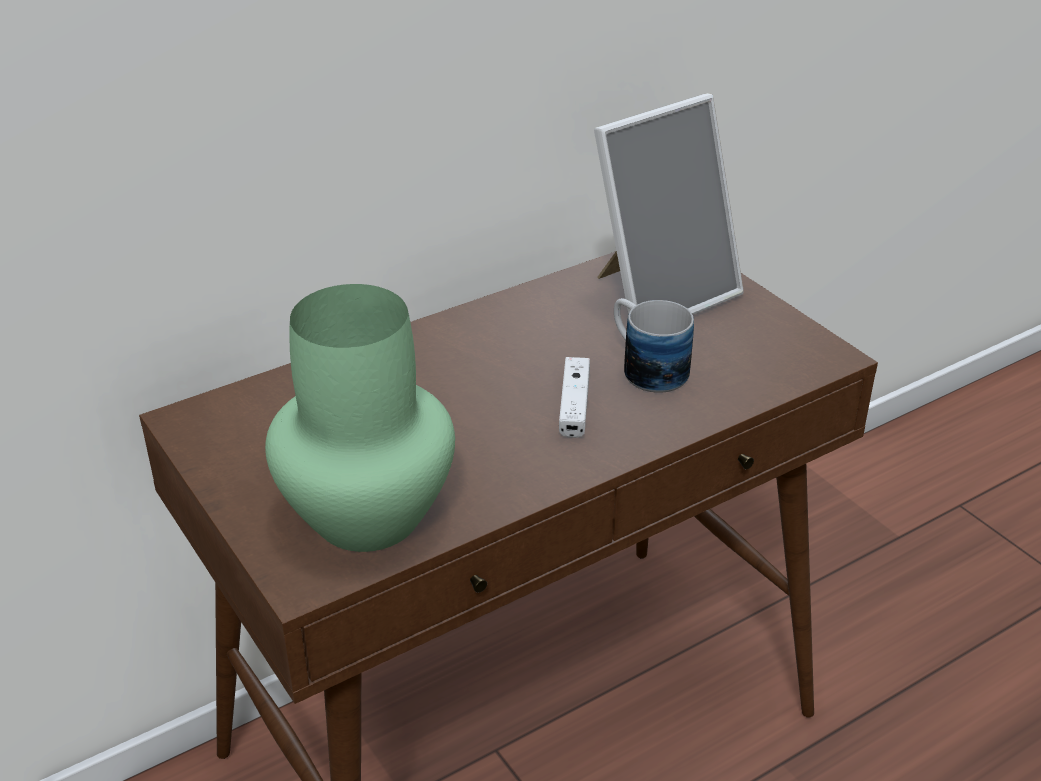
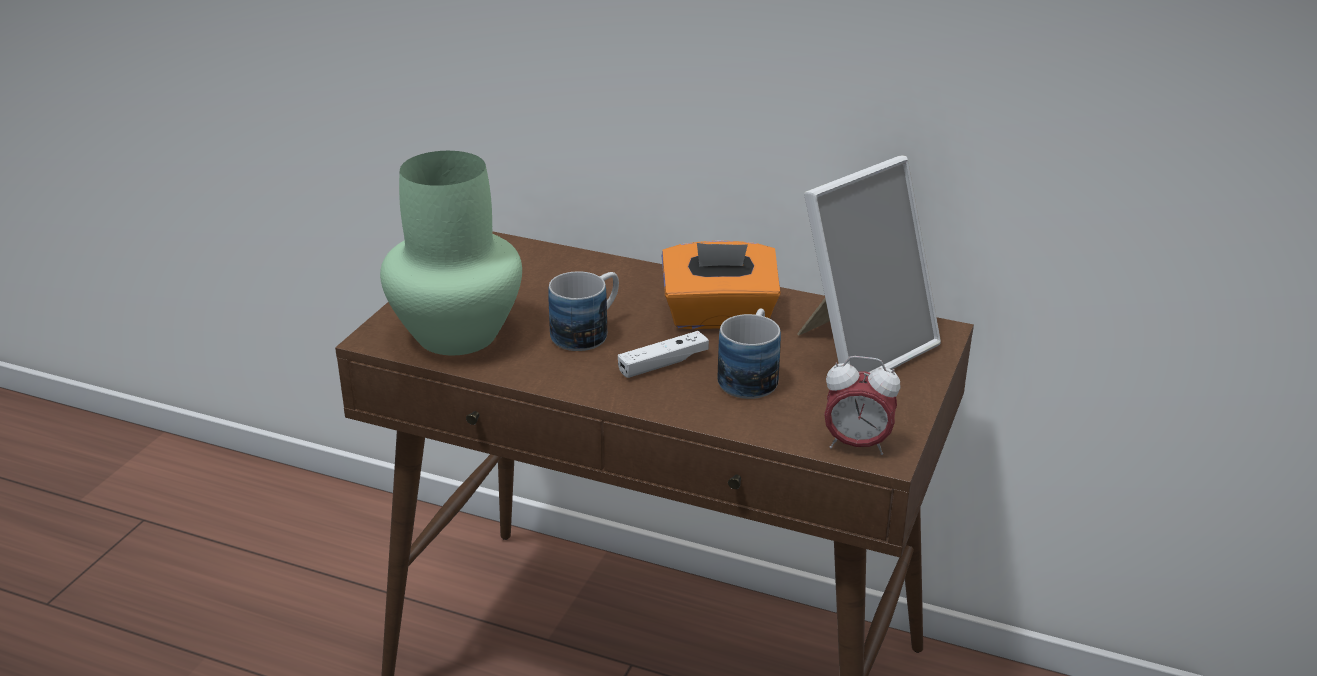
camera: 55 degrees right, 5 degrees down
(464, 426) = (588, 331): none -> mug
(525, 340) = (719, 317): none -> orange tissue box
(660, 295) = (861, 348): picture frame -> picture frame turned 60 degrees counterclockwise
(805, 363) = (856, 445): none -> alarm clock

